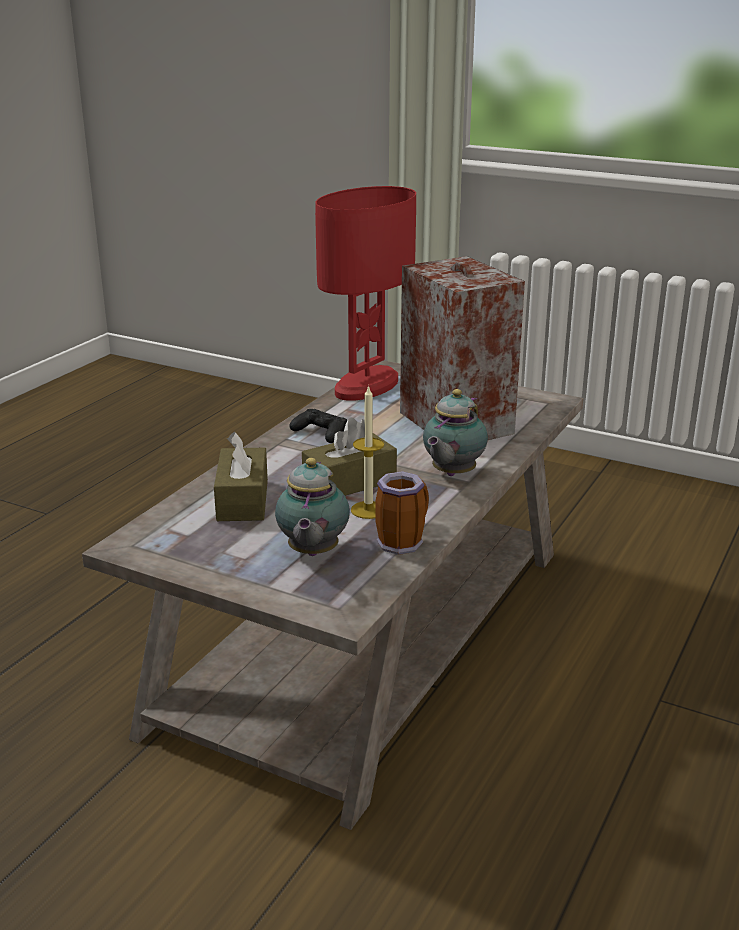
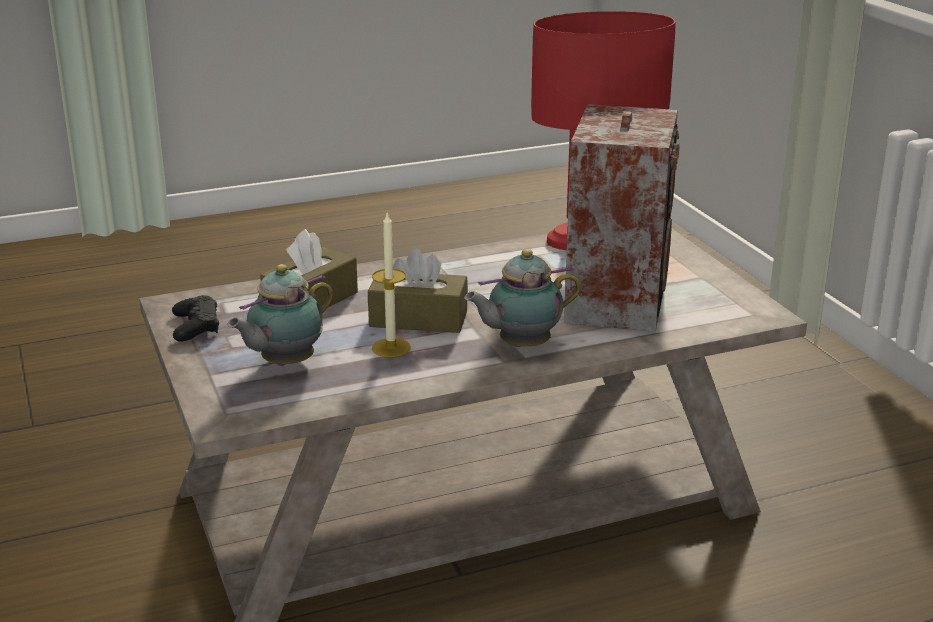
camera: 40 degrees right, 0 degrees up
(321, 432) = (475, 268): black game controller -> black game controller (196, 326)
(402, 541) = (368, 384): mug -> none

